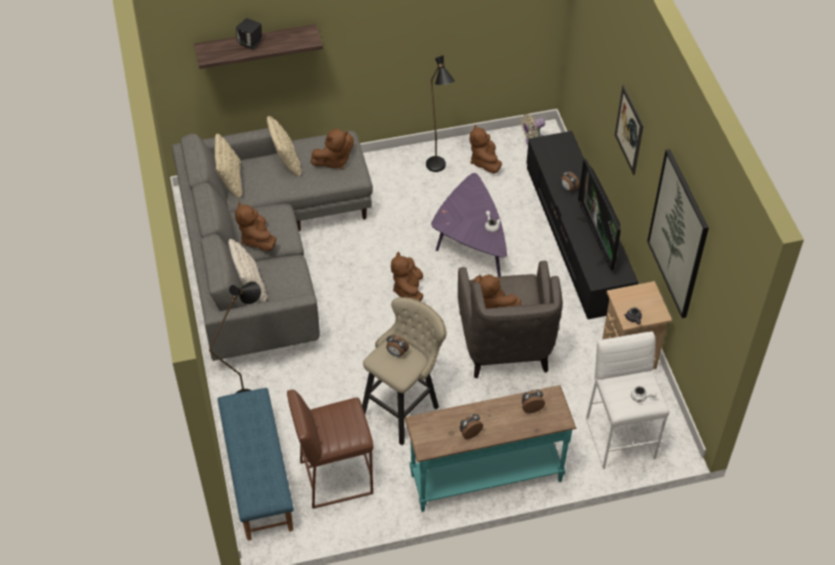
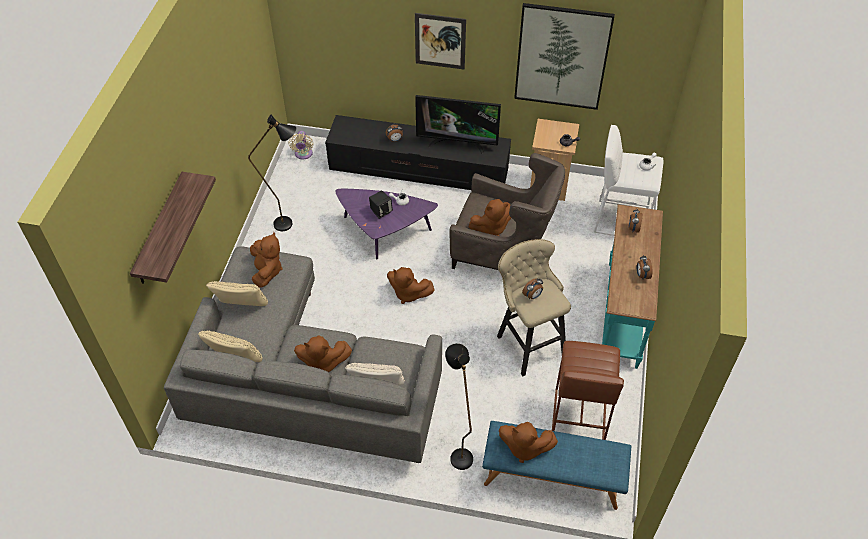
camera: 65 degrees left, 0 degrees up
(250, 43) = (167, 227): black speaker -> black speaker (381, 211)
(484, 161) = (303, 192): brown plush toy -> brown plush toy (524, 448)

